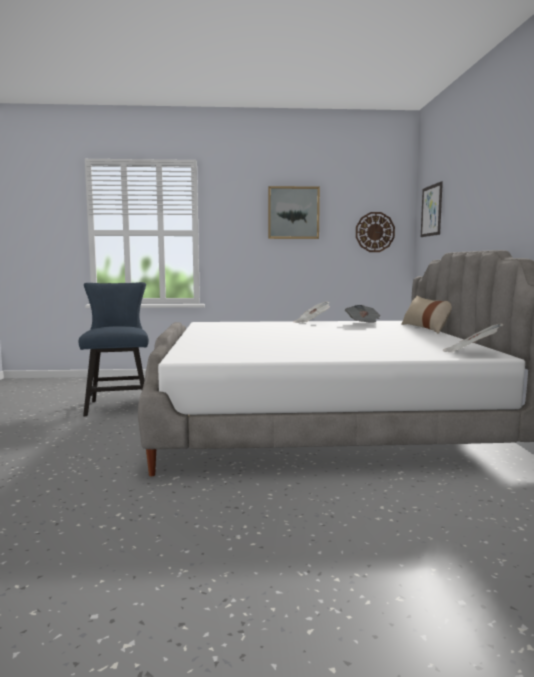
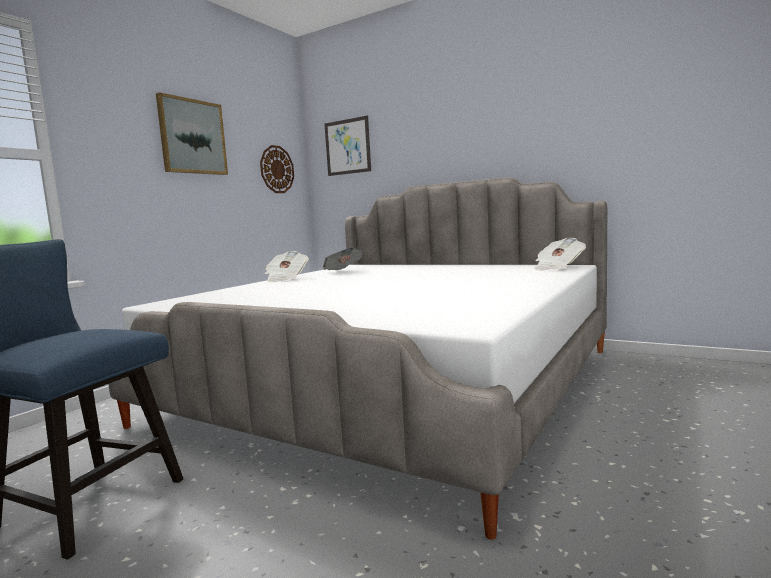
camera: 55 degrees left, 0 degrees up
(426, 328) = (409, 265): beige pillow -> none

